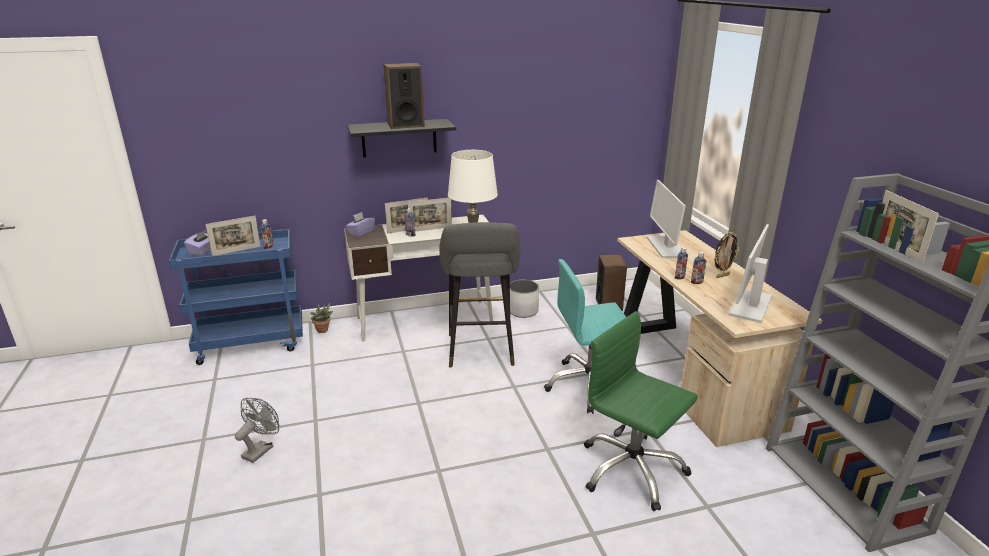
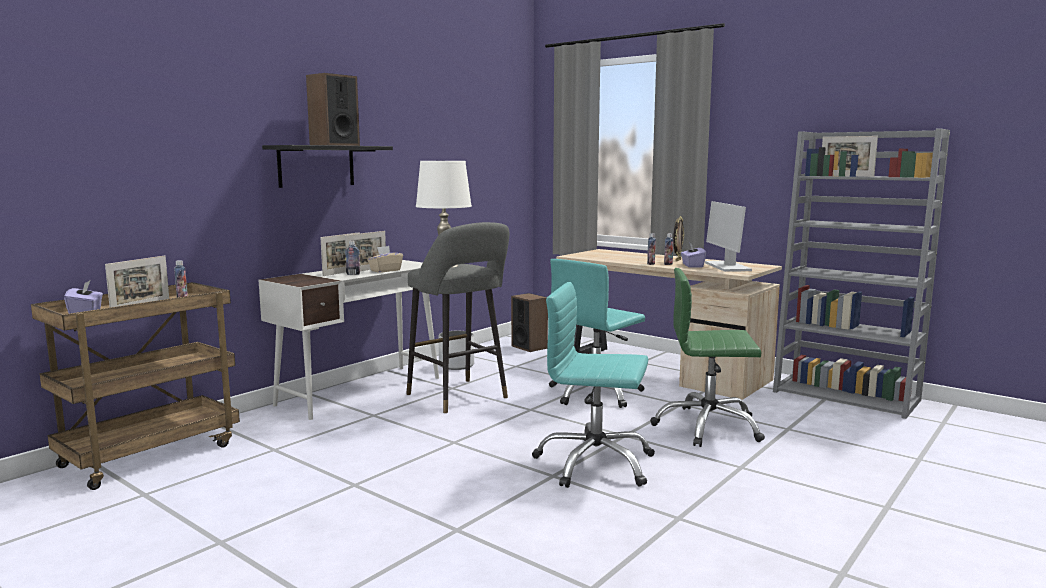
camera: 35 degrees left, 15 degrees down
(252, 343) = (151, 454): blue cart -> brown cart
(261, 449) = (322, 524): grey fan -> none
(323, 330) = (243, 423): potted plant -> none
(361, 233) = (290, 279): purple tissue box -> purple tissue box (692, 266)
(440, 234) = (385, 270): none -> beige tissue box
(482, 472) = (595, 464): none -> turquoise office chair
(666, 247) = (605, 255): monitor -> none

